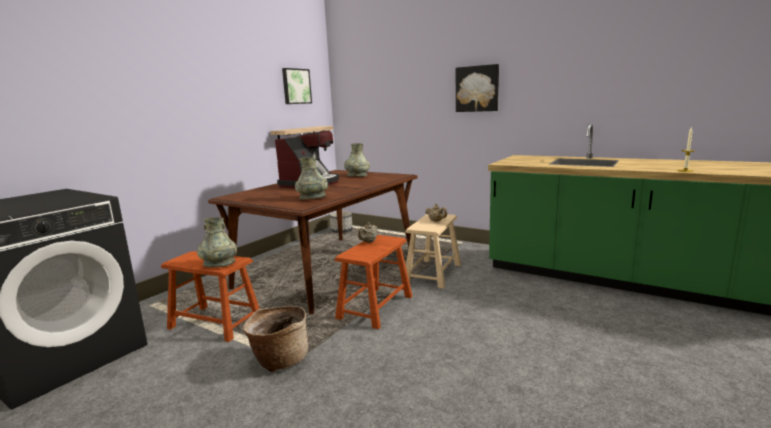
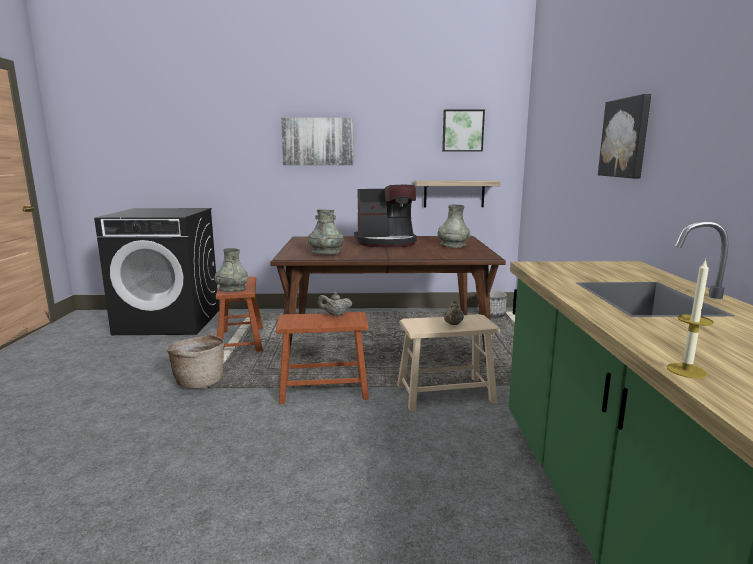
camera: 55 degrees right, 0 degrees up
(185, 97) = (317, 141): none -> picture

